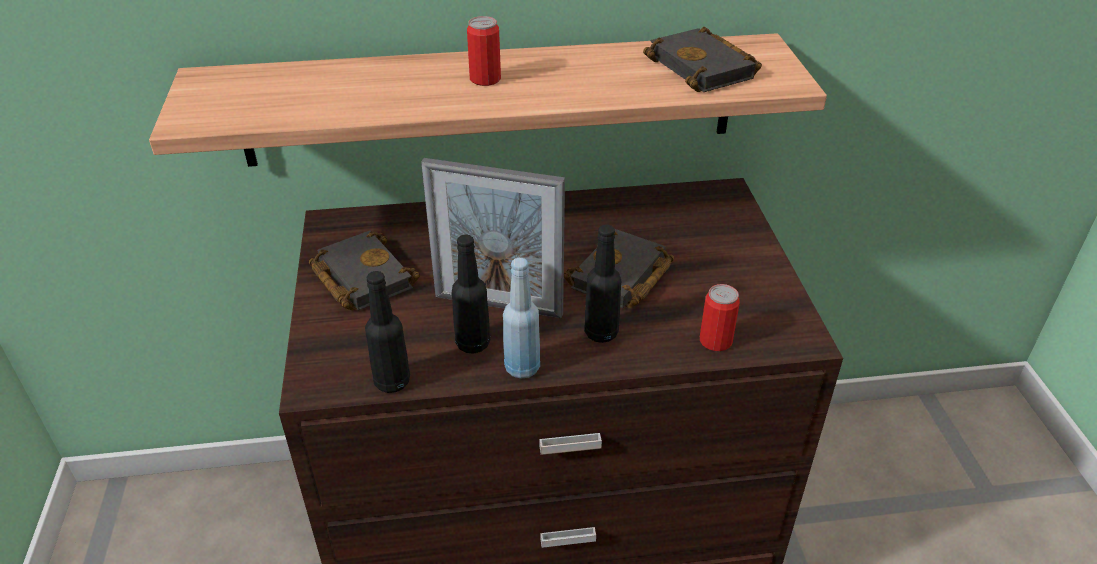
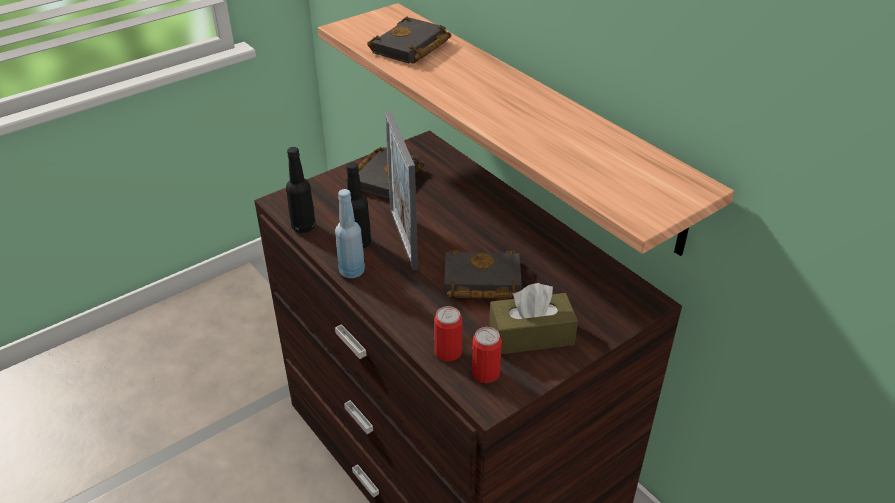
camera: 60 degrees right, 0 degrees up
(485, 79) = (491, 92): can -> can (485, 373)
(600, 333) = (412, 293): black bottle -> none
(705, 68) = (616, 171): black book -> black book (411, 48)
(726, 276) = (531, 335): none -> brown tissue box

